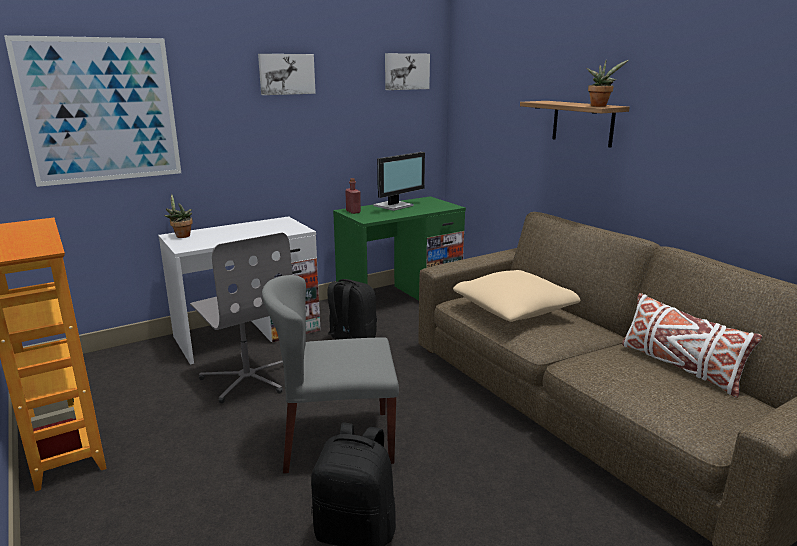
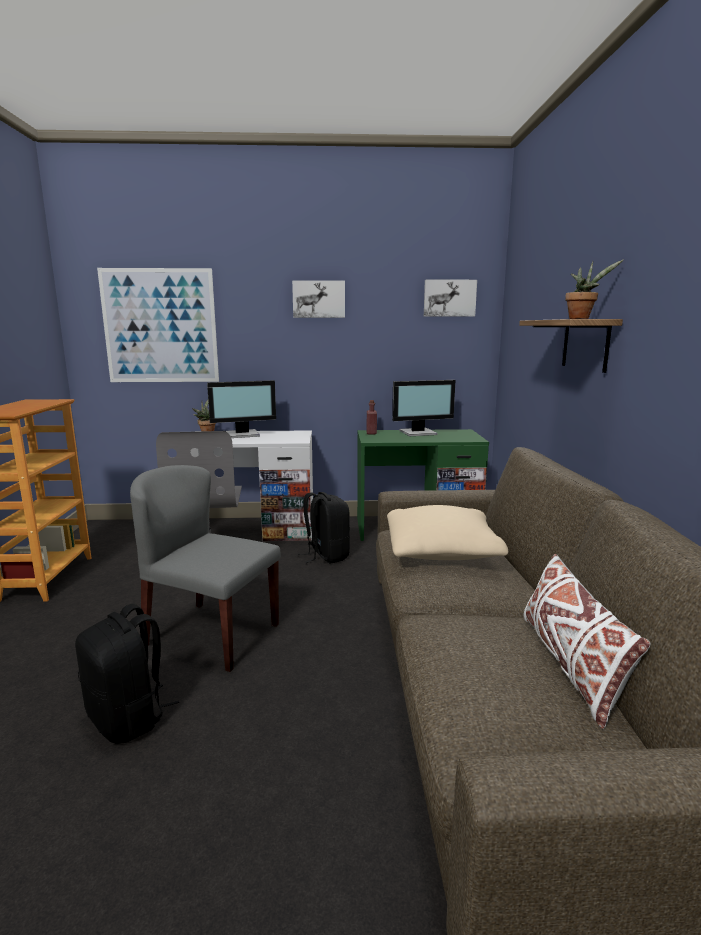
camera: 30 degrees right, 5 degrees down
(226, 231) = (243, 434): none -> monitor

